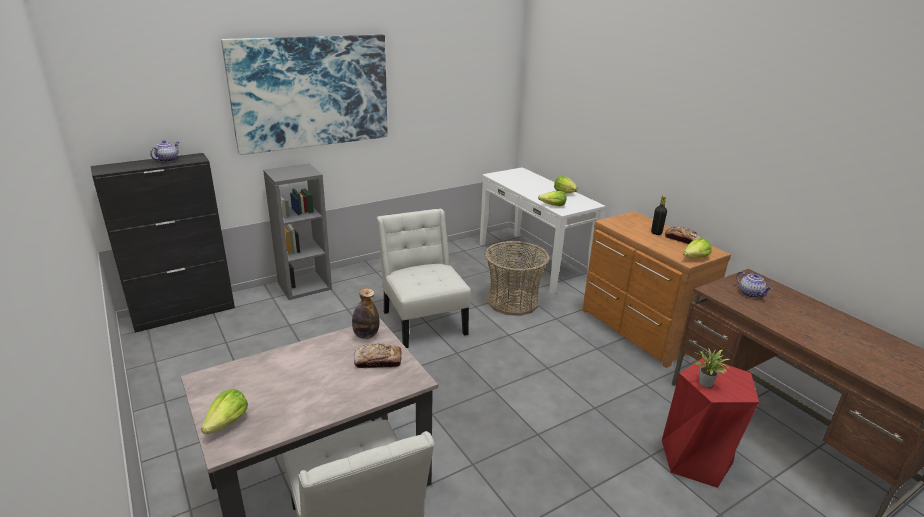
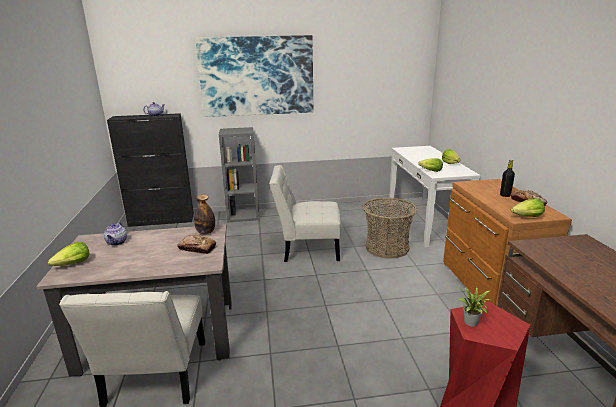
camera: 25 degrees right, 5 degrees down
(423, 320) = (307, 249): white chair -> white chair turned 90 degrees counterclockwise
(751, 294) = (569, 254): teapot -> teapot (117, 242)

